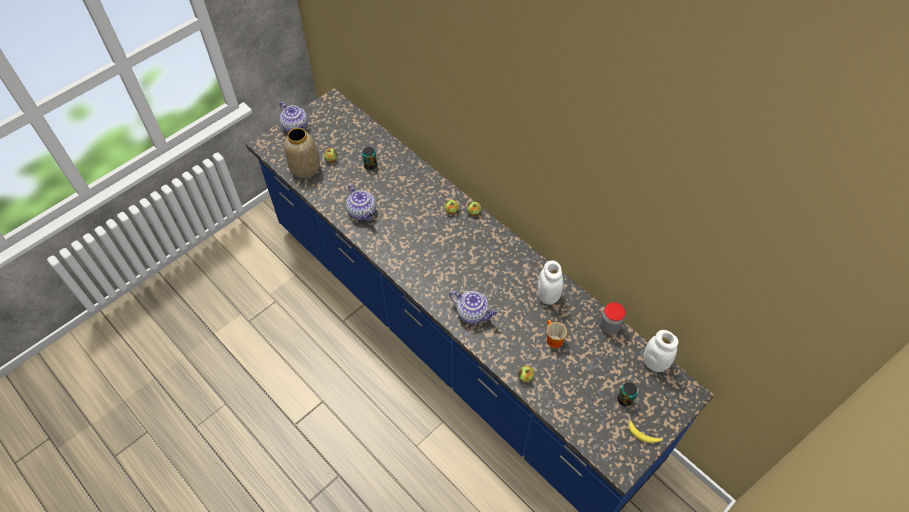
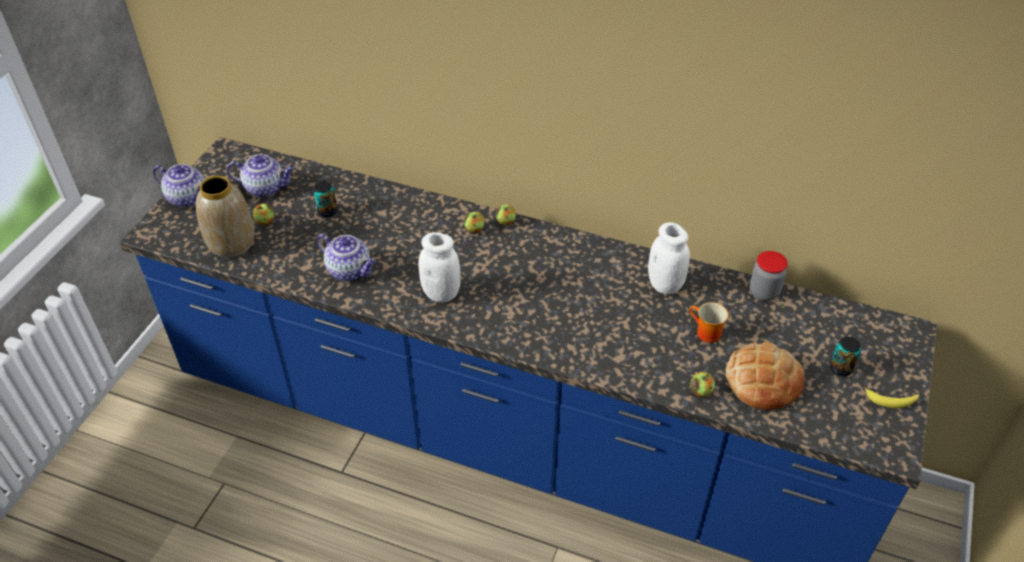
camera: 25 degrees left, 10 degrees down
(473, 313) = (582, 340): teapot -> teapot (266, 188)
(568, 386) = (763, 380): none -> bread
(655, 363) = (845, 313): white jar -> white jar (441, 293)

